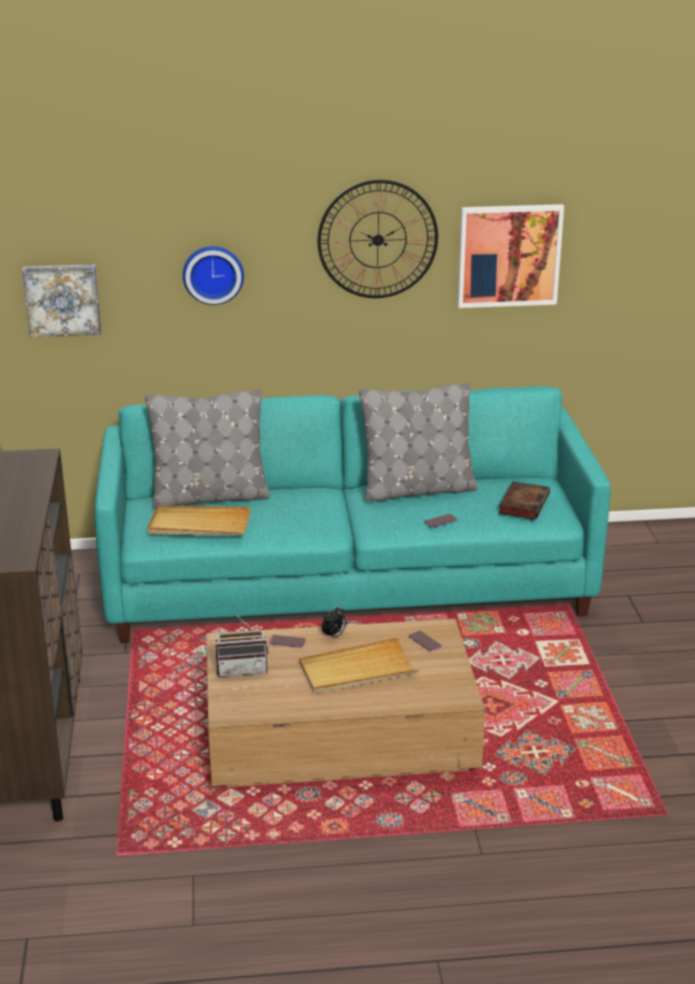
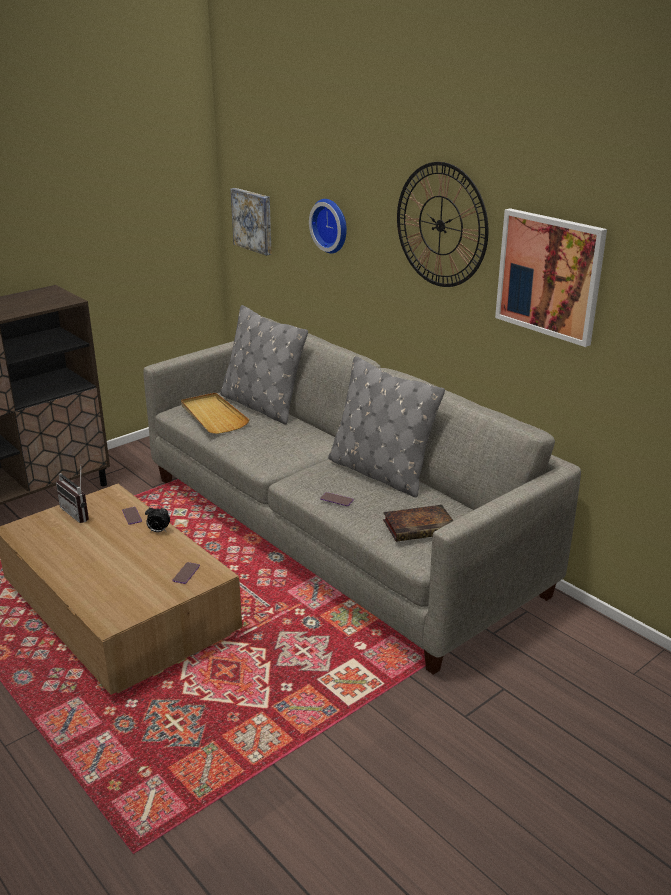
camera: 55 degrees right, 0 degrees up
(348, 583) = (336, 532): turquoise sofa -> grey sofa
(357, 670) = (115, 558): beige tray -> none

